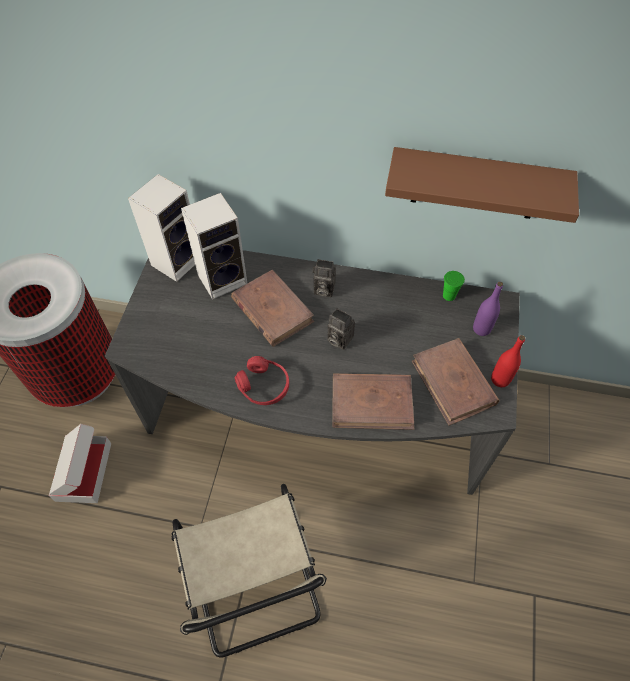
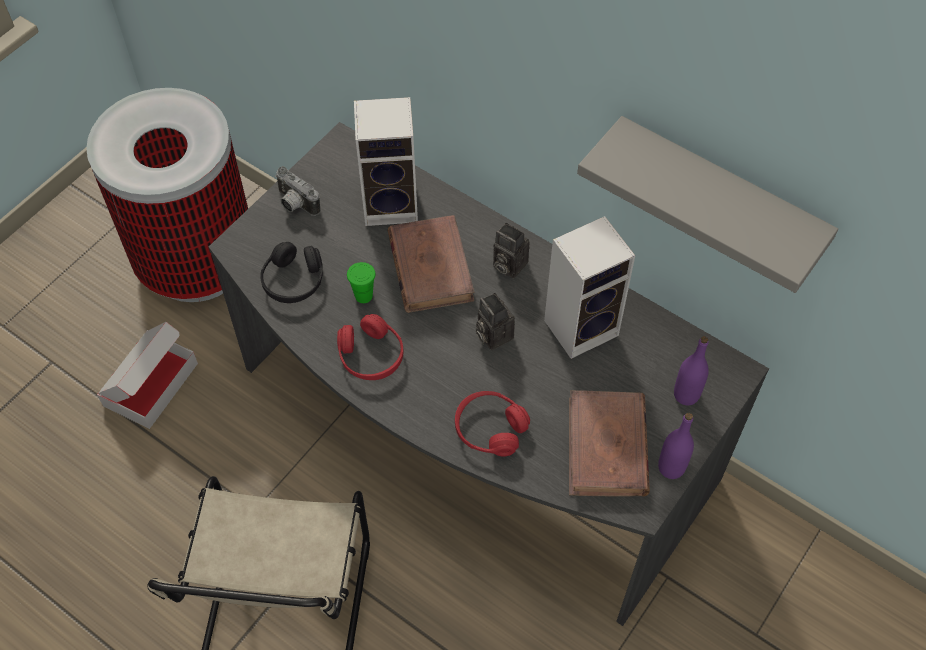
camera: 25 degrees right, 0 degrees up
(154, 303) = (295, 204): none -> camera
(177, 260) = (348, 160): speaker -> speaker (582, 326)
(181, 355) = (293, 280): none -> black headphones
(372, 403) = (490, 429): brown book -> red headphones
(449, 296) = (668, 335): green cup -> green cup (363, 296)
(476, 184) = (718, 199): brown shelf -> grey shelf
(500, 379) = (671, 467): red bottle -> purple bottle

